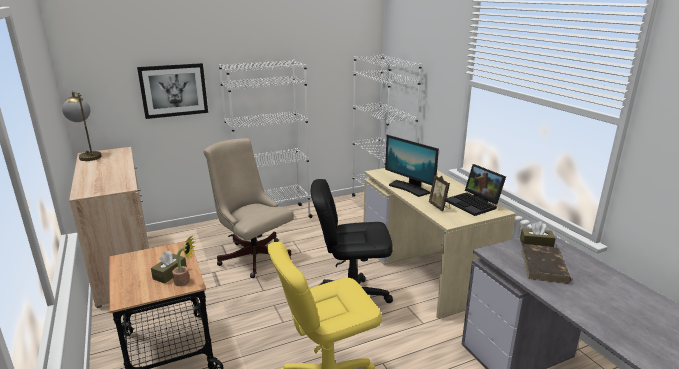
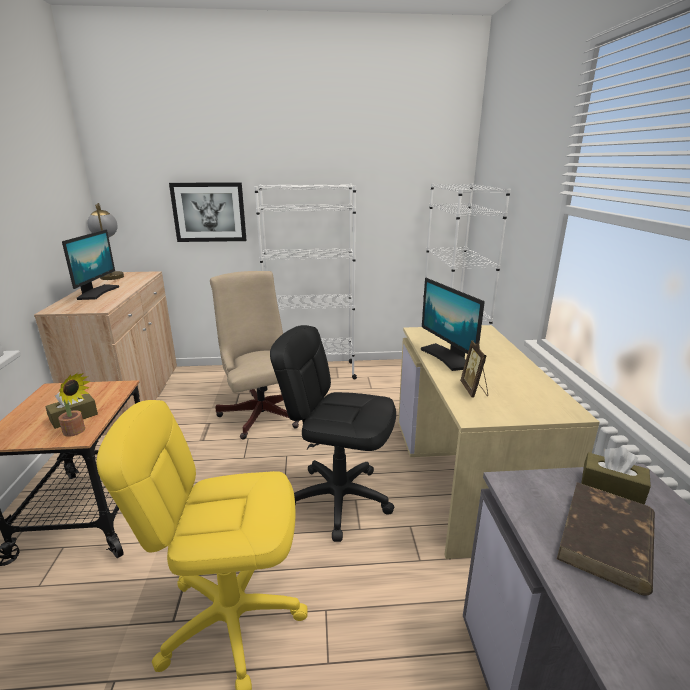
camera: 20 degrees right, 0 degrees up
(99, 174) = (97, 292): none -> monitor
(474, 204) = (534, 395): laptop -> none

